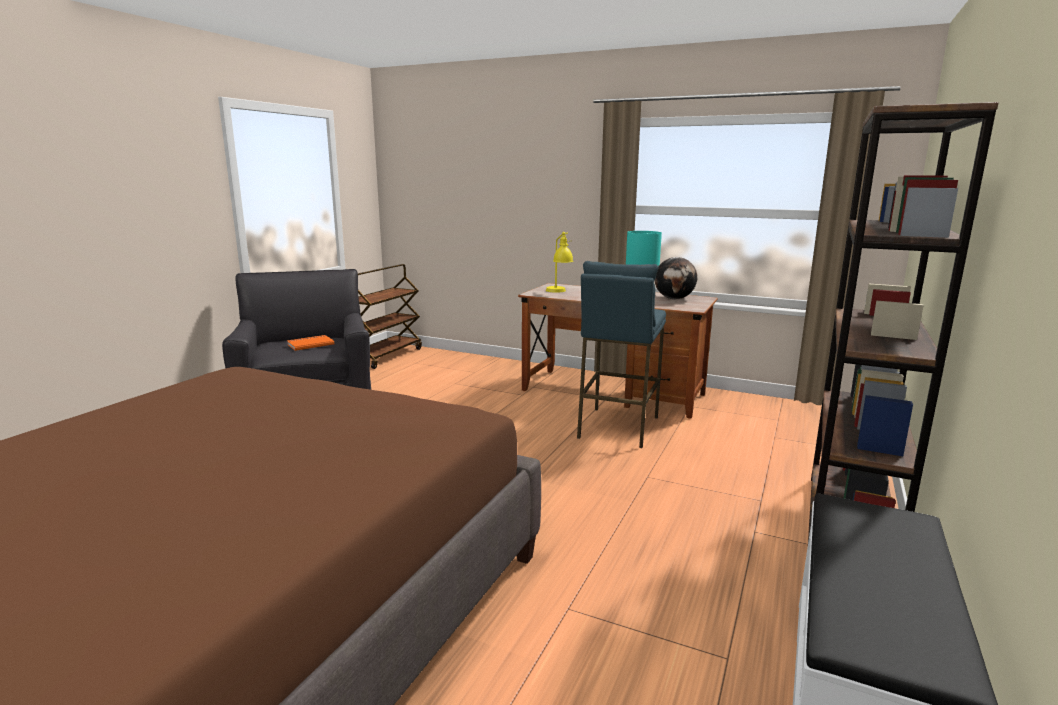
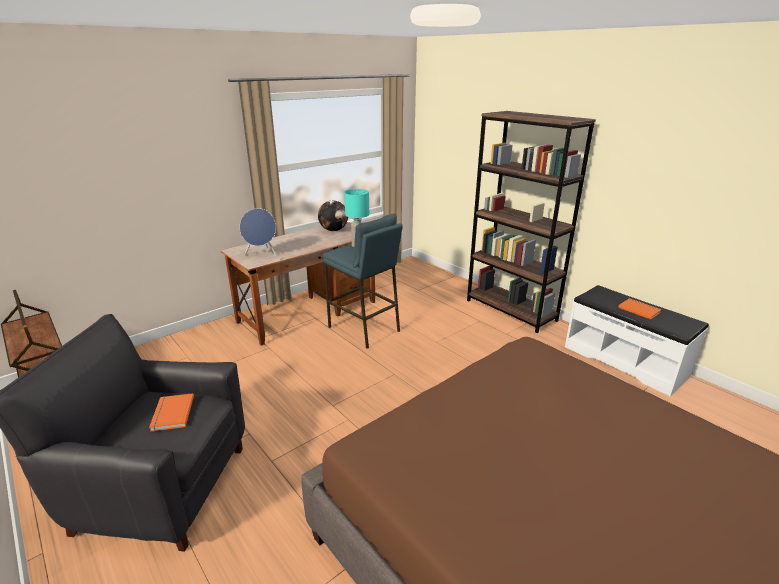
camera: 65 degrees left, 10 degrees up
(559, 292) = (262, 254): yellow table lamp -> blue speaker
(882, 573) = (639, 309): none -> orange book

